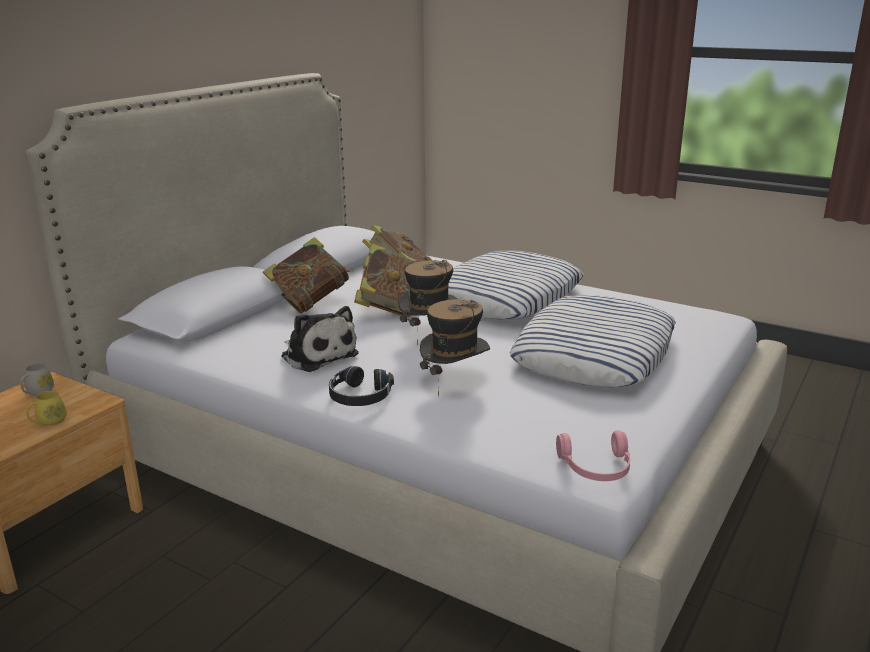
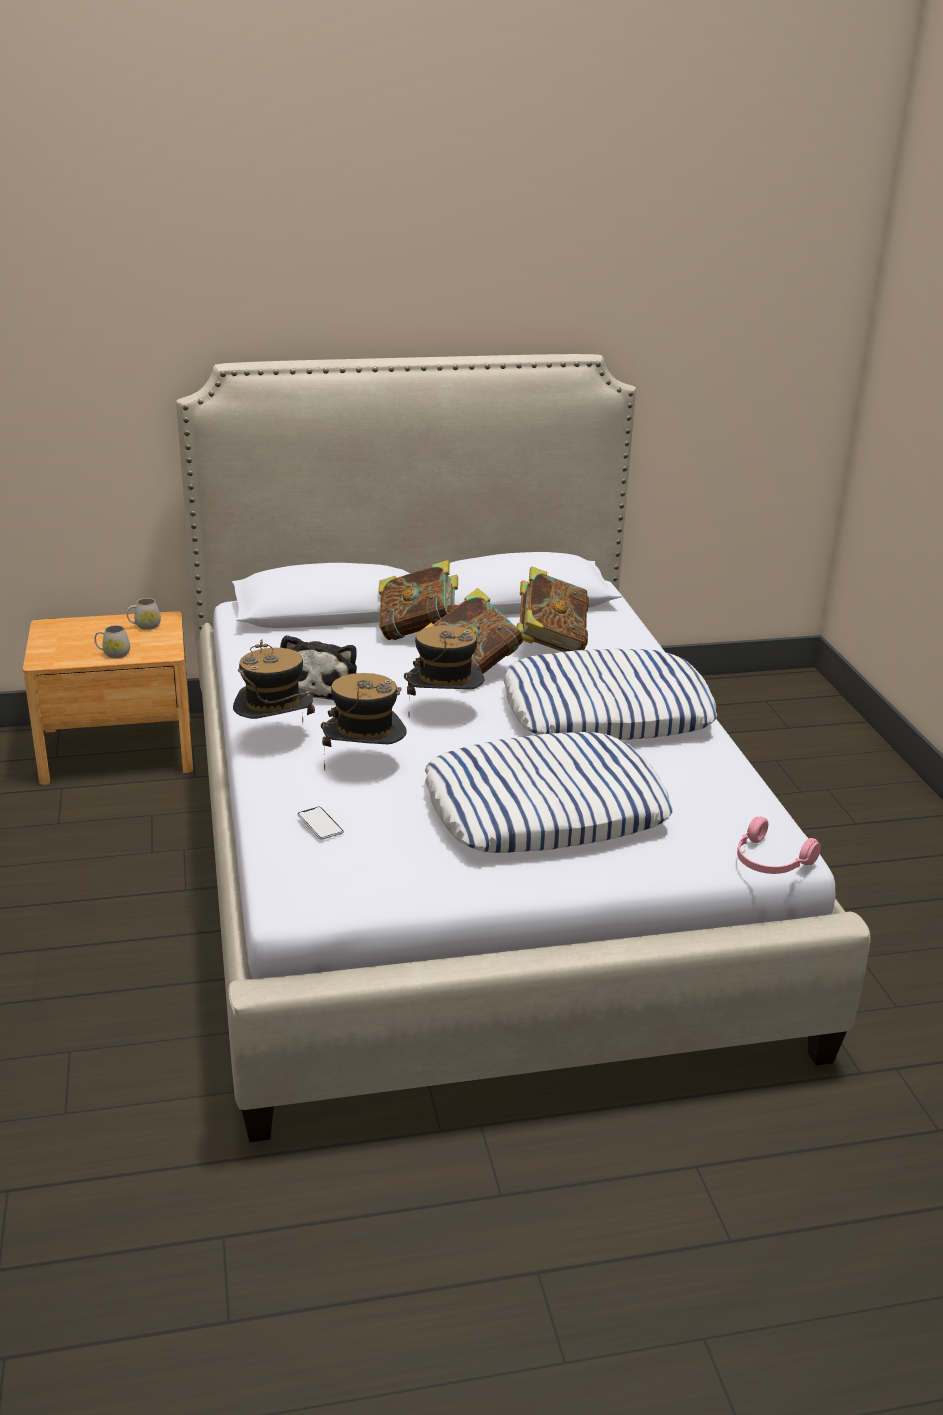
camera: 45 degrees right, 5 degrees up
(48, 422) = (113, 654): yellow mug -> white mug
(359, 396) = (275, 737): black headphones -> hat
(515, 424) = (320, 824): none -> phone
(596, 468) = (299, 892): pink headphones -> pink headphones (769, 861)

